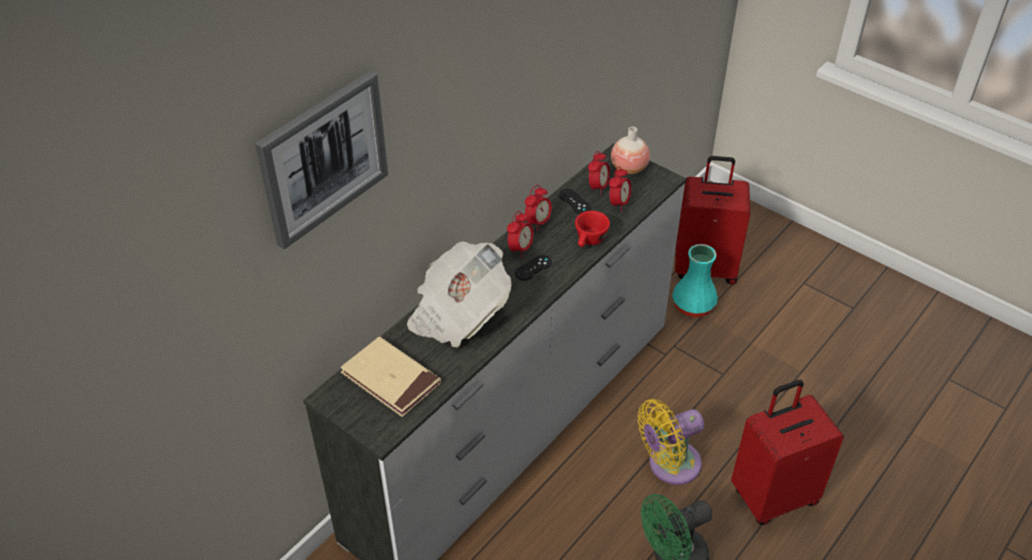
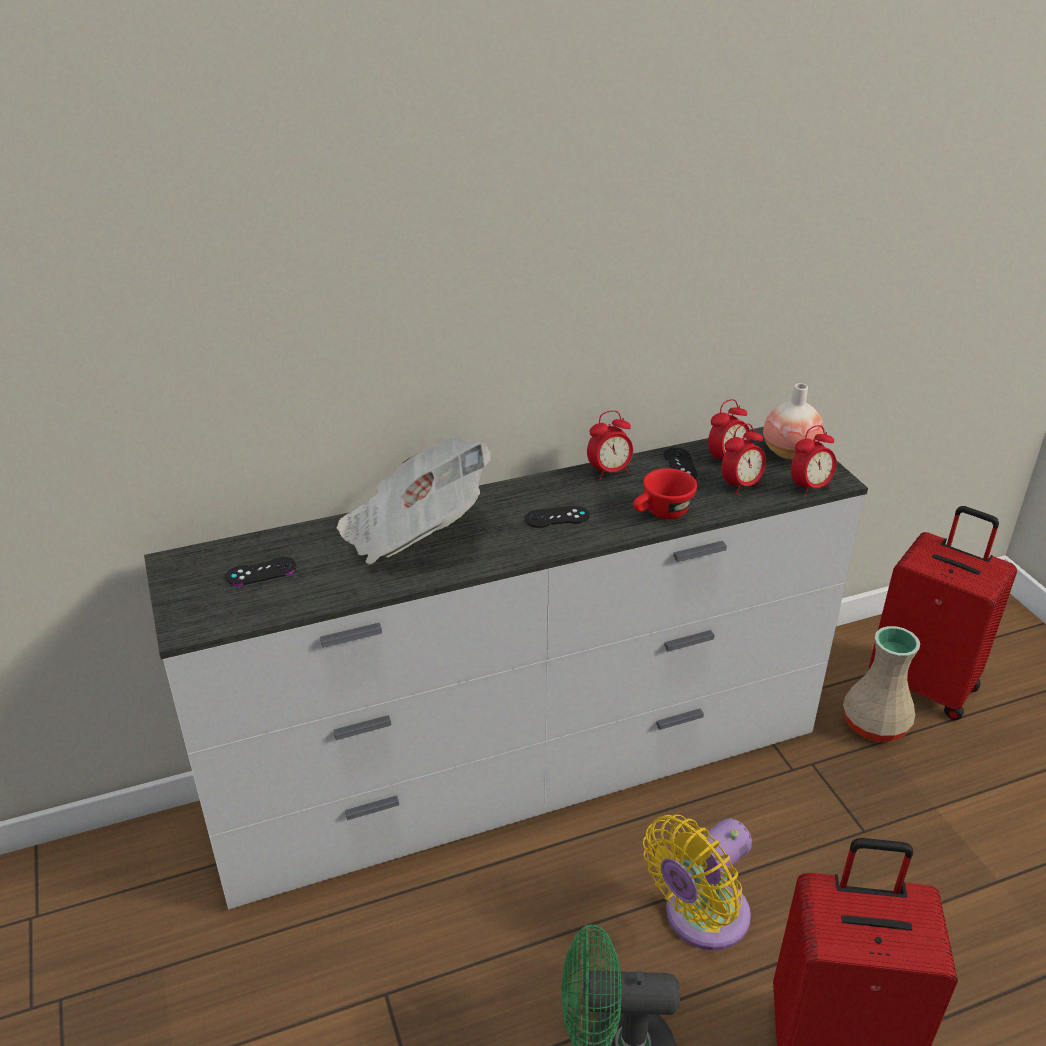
camera: 30 degrees right, 10 degrees down
(323, 158) = (198, 181): picture -> none
(391, 379) = (261, 571): beige book -> black game controller
(520, 249) = (559, 492): alarm clock -> alarm clock (809, 487)
(669, 465) = (700, 918): yellow fan -> yellow fan turned 45 degrees counterclockwise
(693, 305) = (876, 723): turquoise vase -> beige vase

